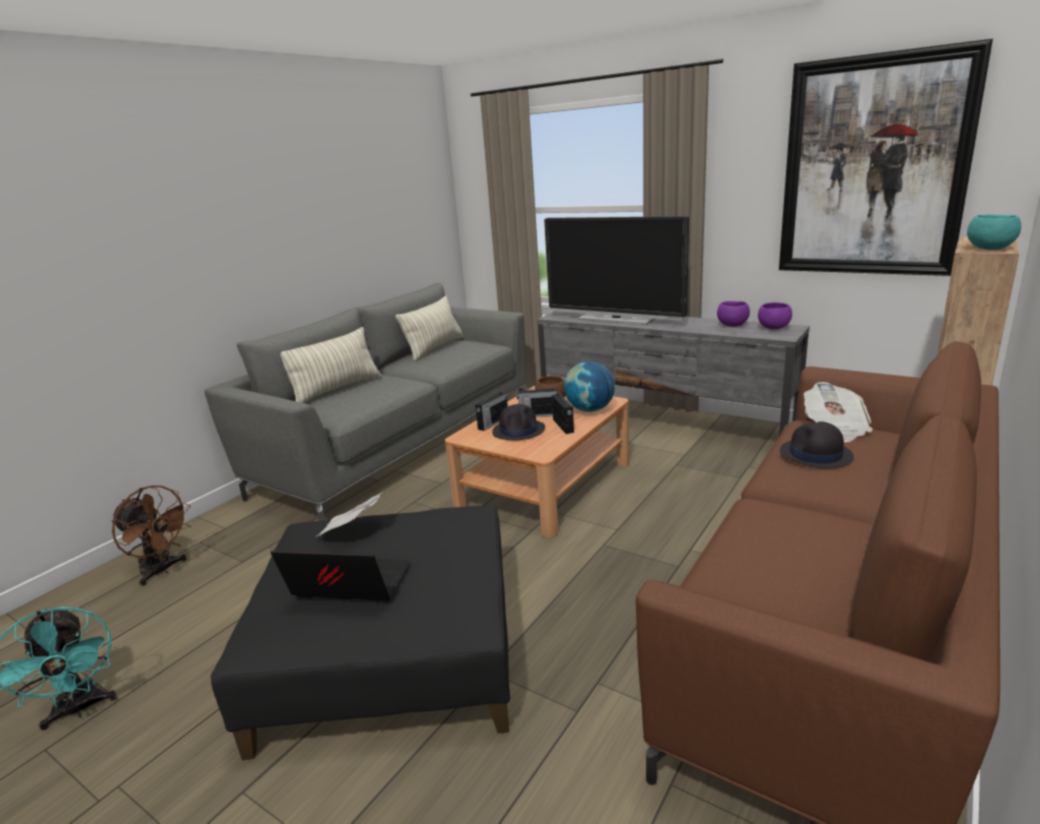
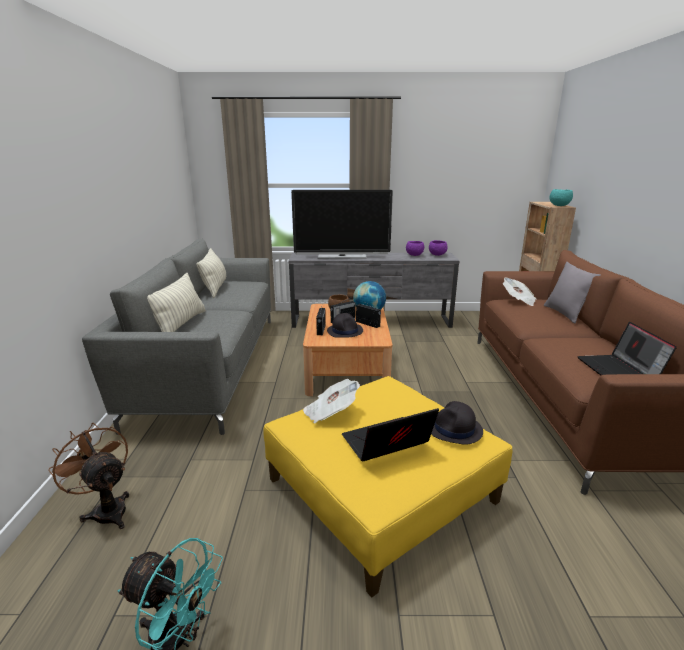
camera: 35 degrees left, 0 degrees up
(162, 571) = (107, 509): brown fan -> brown fan turned 135 degrees counterclockwise
(391, 652) = (380, 490): black ottoman -> yellow ottoman
(793, 593) = (619, 371): none -> laptop
(815, 455) = (530, 313): black hat -> black hat (454, 429)
(873, 168) = (476, 166): picture -> none
(887, 468) = (565, 314): none -> grey pillow

